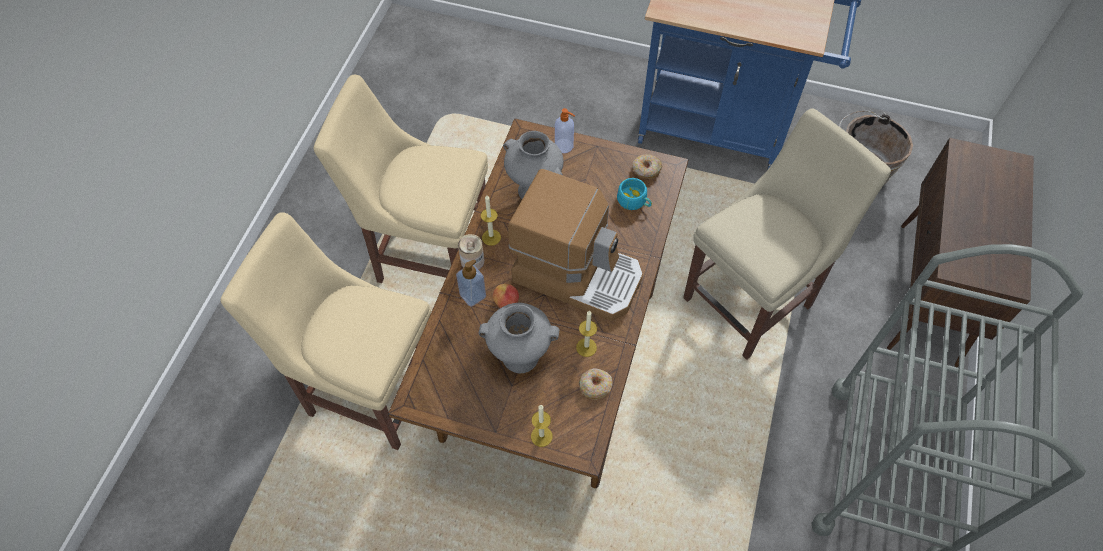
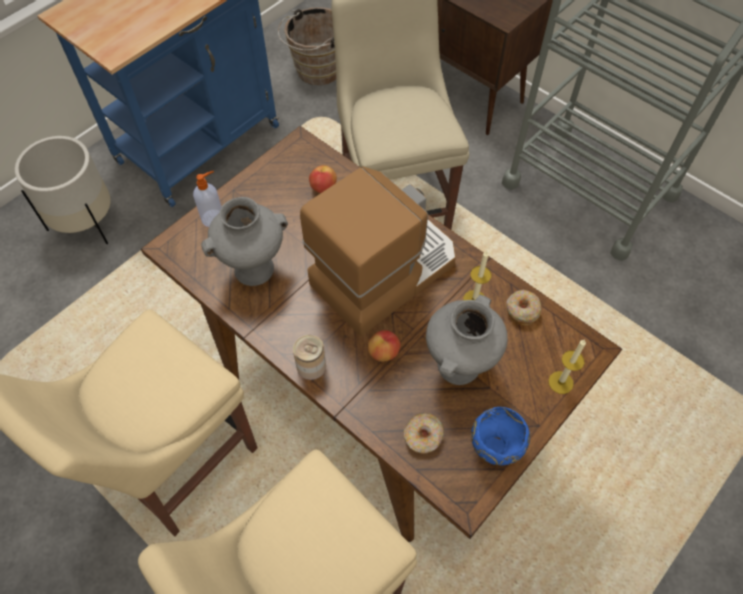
camera: 65 degrees left, 0 degrees up
(462, 406) = (494, 448): none -> blue bowl
(473, 295) = (357, 383): soap dispenser -> none
(491, 237) = (290, 334): candle -> none
(590, 97) = (85, 222): none -> white planter
(634, 201) = (323, 188): turquoise cup -> apple
(646, 170) = (291, 162): donut -> donut (423, 436)

